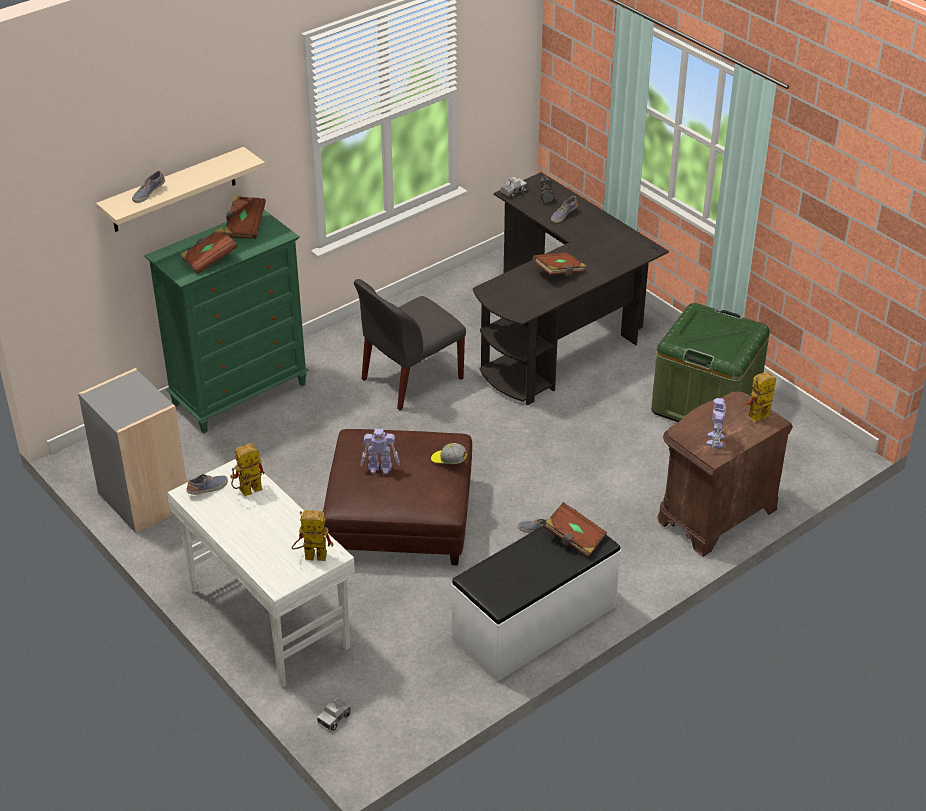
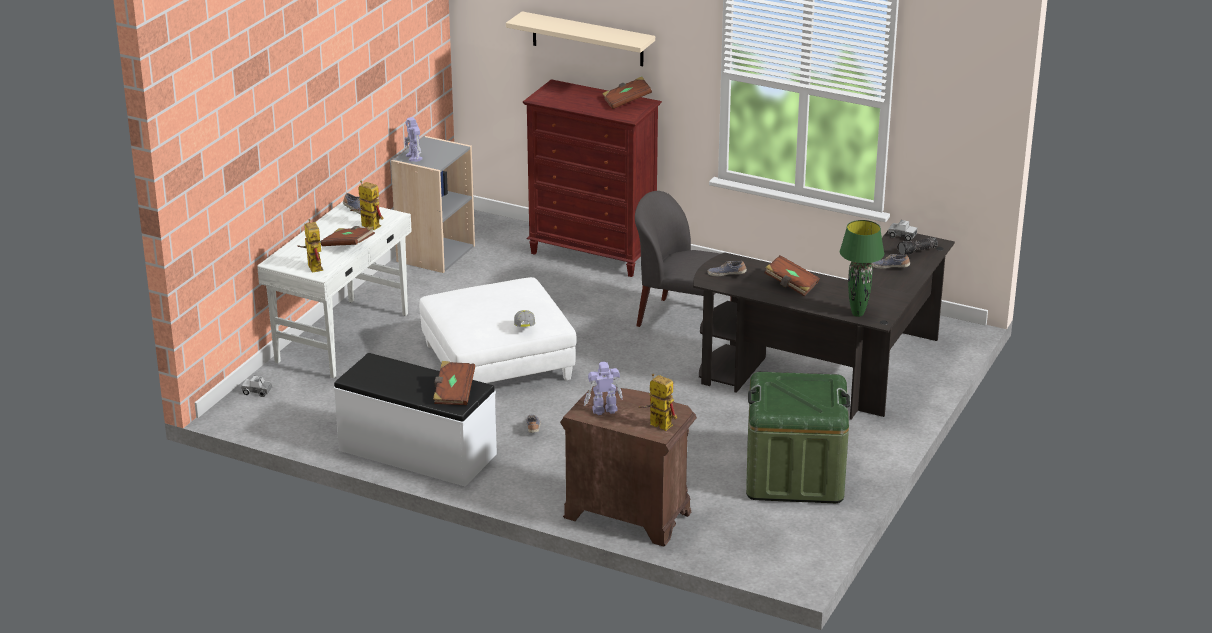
camera: 65 degrees right, 10 degrees down
(148, 193) = (551, 23): shoe -> shoe (727, 274)
(209, 259) = (567, 101): brown book -> brown book (348, 245)
(240, 394) = (593, 254): green dresser -> red dresser
(380, 468) = (489, 299): toy robot -> toy robot (414, 157)
(401, 519) = (497, 362): brown ottoman -> white ottoman
(632, 256) = (857, 314): none -> green table lamp

